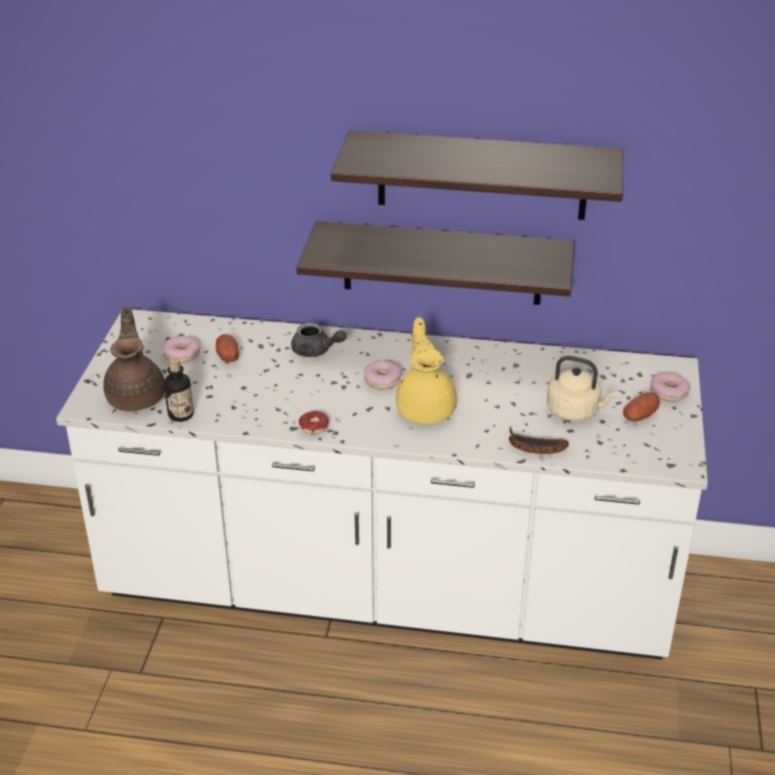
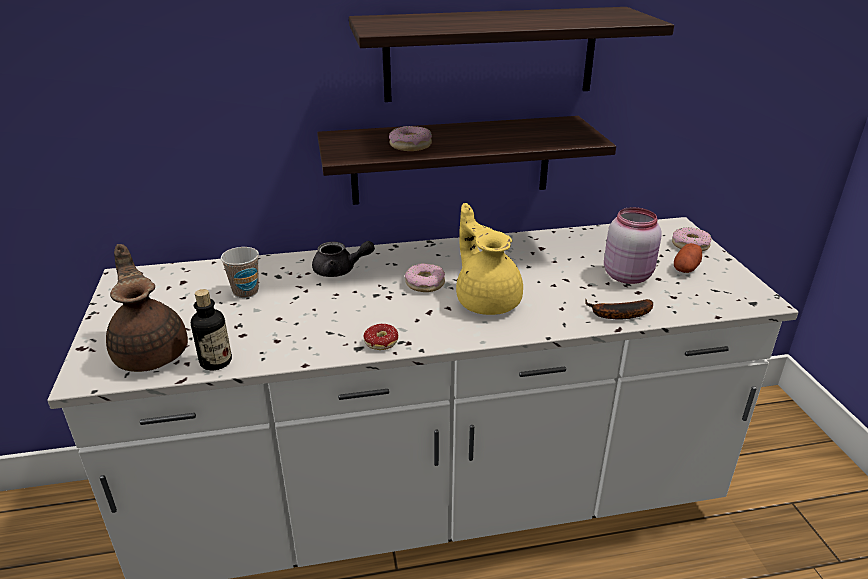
camera: 20 degrees left, 5 degrees down
(181, 354) = (191, 300): donut -> donut (410, 145)
(227, 356) = (245, 292): potato -> cup
(575, 411) = (628, 275): beige kettle -> pink jar

